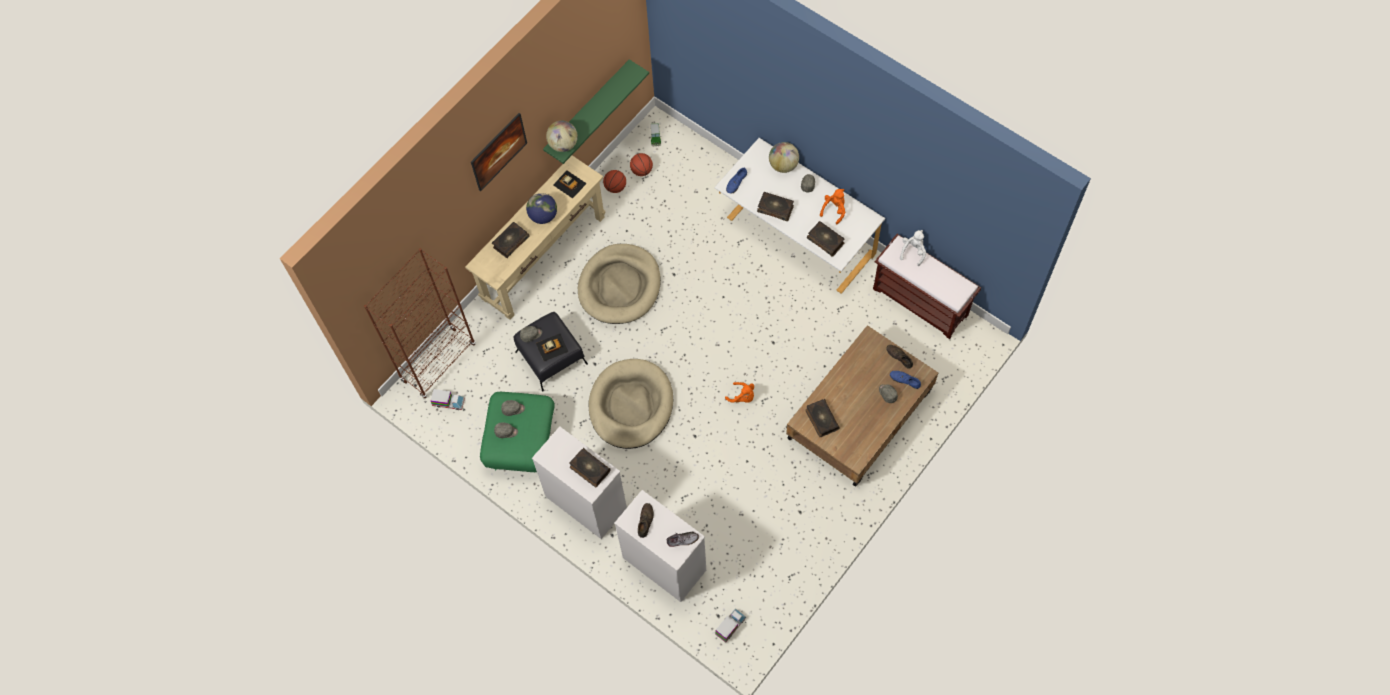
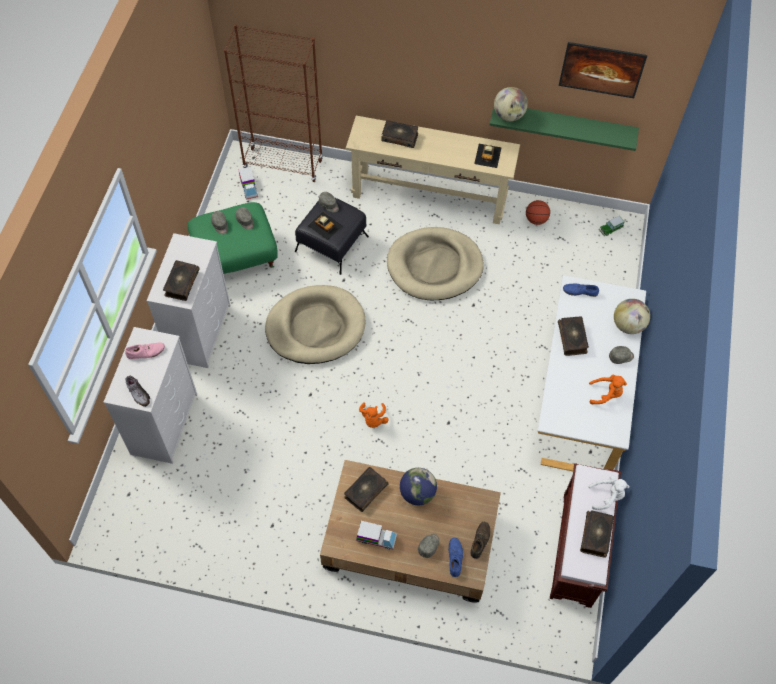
camera: 60 degrees right, 5 degrees down
(500, 159) = (441, 55): picture -> picture (599, 80)
(543, 216) = (441, 150): globe -> globe (417, 493)
(642, 170) = (567, 233): basketball -> none
(645, 521) = (146, 352): brown shoe -> pink shoe
(730, 626) = (121, 510): toy truck -> toy truck (376, 538)
(825, 241) = (564, 401): book -> book (596, 536)

